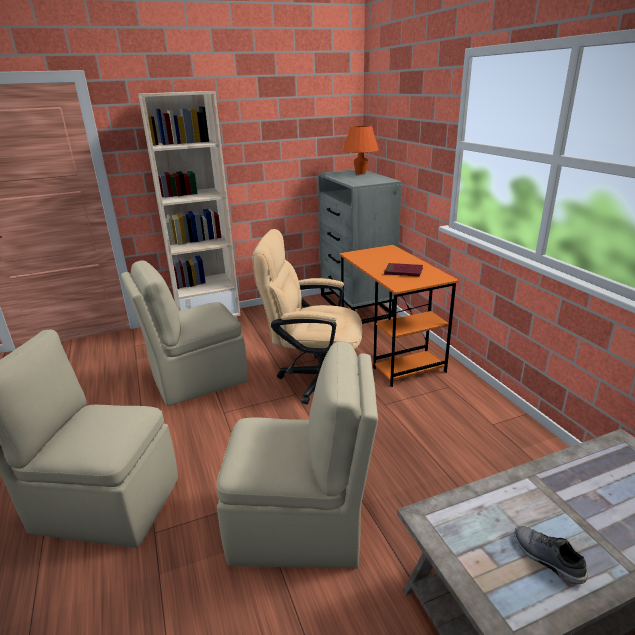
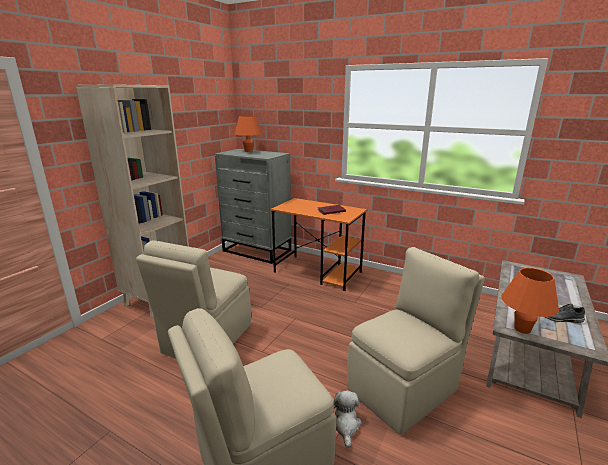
camera: 40 degrees left, 5 degrees down
(197, 521) = (346, 425): none -> plush toy
(315, 379) = (294, 304): beige office chair -> none
(444, 532) = (522, 329): none -> orange table lamp

